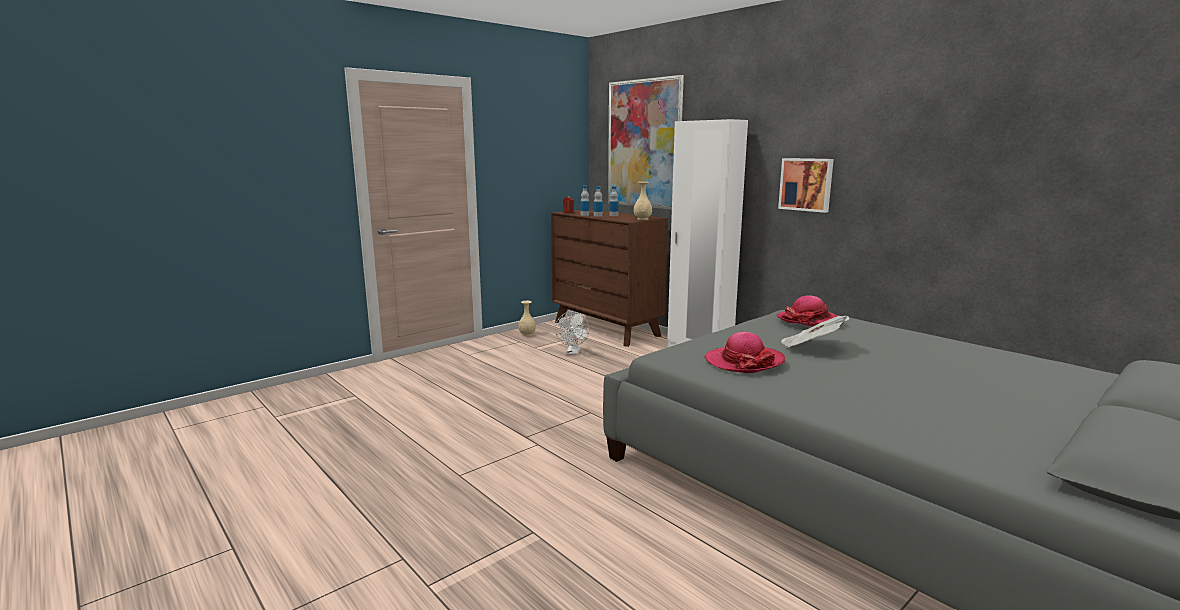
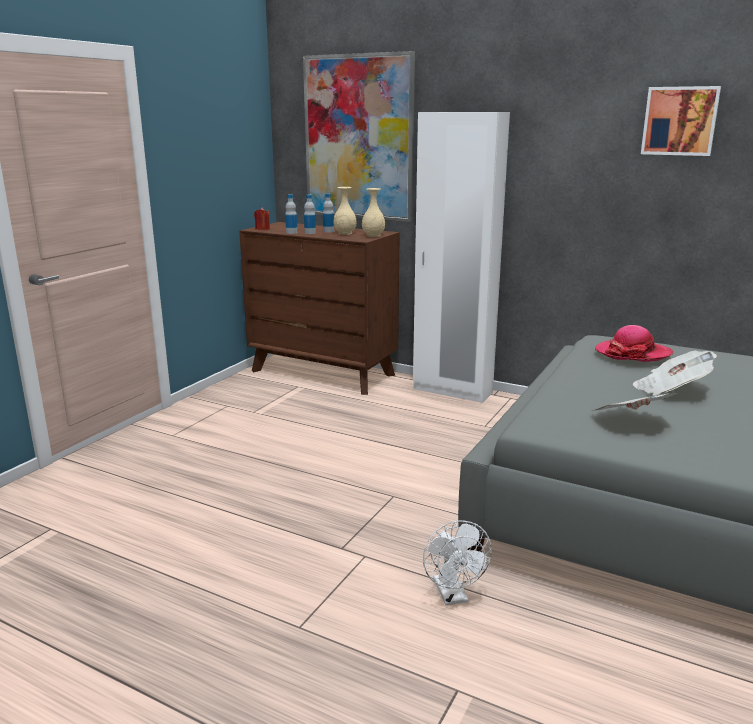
camera: 20 degrees left, 5 degrees up
(527, 334) = (229, 394): beige vase -> beige vase (344, 233)
(573, 353) = (308, 413): white fan -> white fan (453, 596)
(744, 361) = (630, 421): hat -> newspaper
(806, 184) = (584, 190): picture -> picture (680, 121)

